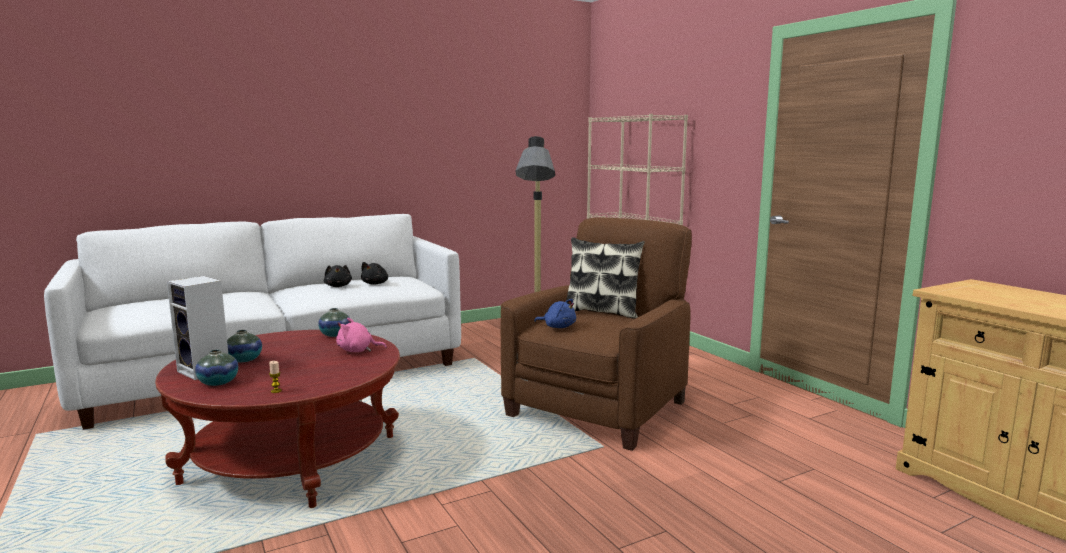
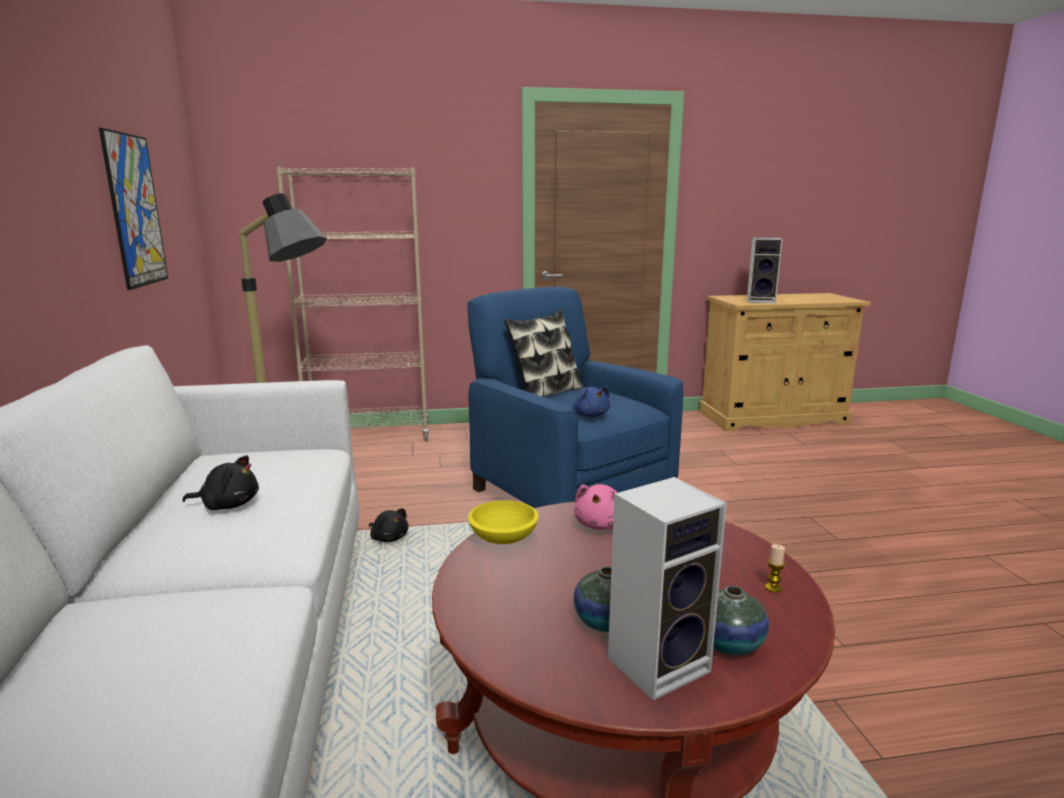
camera: 70 degrees left, 5 degrees up
(335, 335) = (502, 537): vase -> yellow bowl
(376, 283) = (261, 474): black plush toy -> black plush toy (389, 538)
(489, 146) = (135, 210): none -> picture
(558, 327) = (590, 415): blue plush toy -> blue plush toy turned 105 degrees clockwise
(598, 408) = (569, 493): brown armchair -> blue armchair
(988, 296) = (762, 301): none -> speaker

